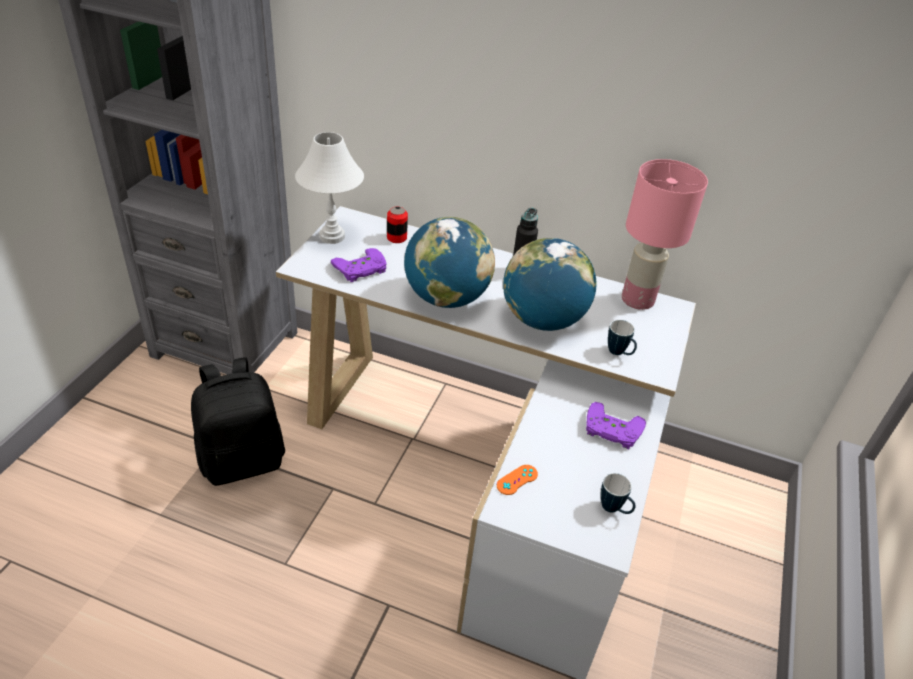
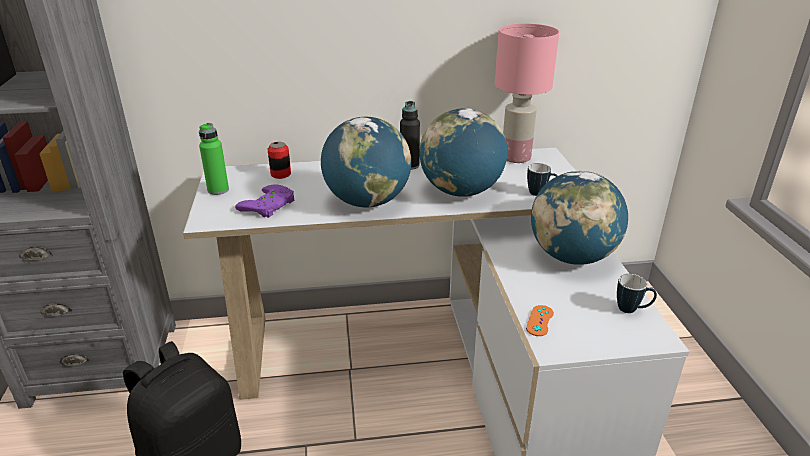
camera: 25 degrees left, 10 degrees down
(332, 236) = (218, 190): white table lamp -> green bottle
(611, 431) = (572, 257): purple game controller -> globe

